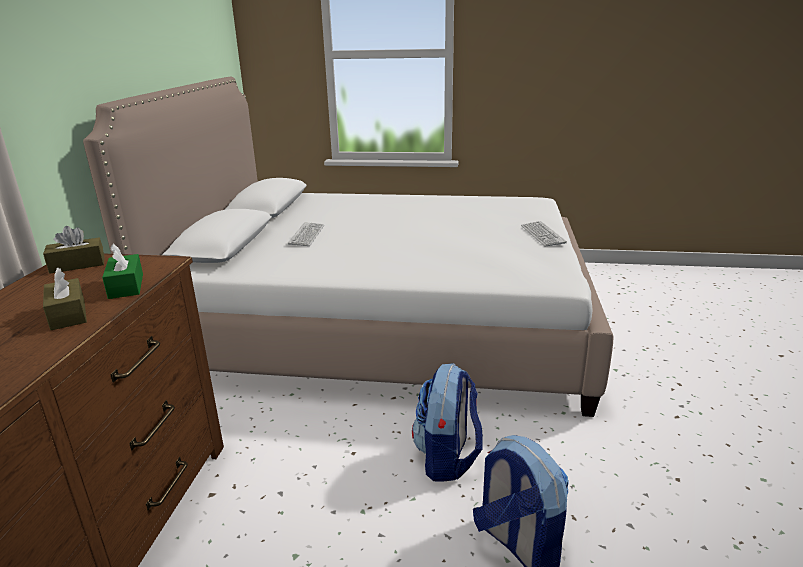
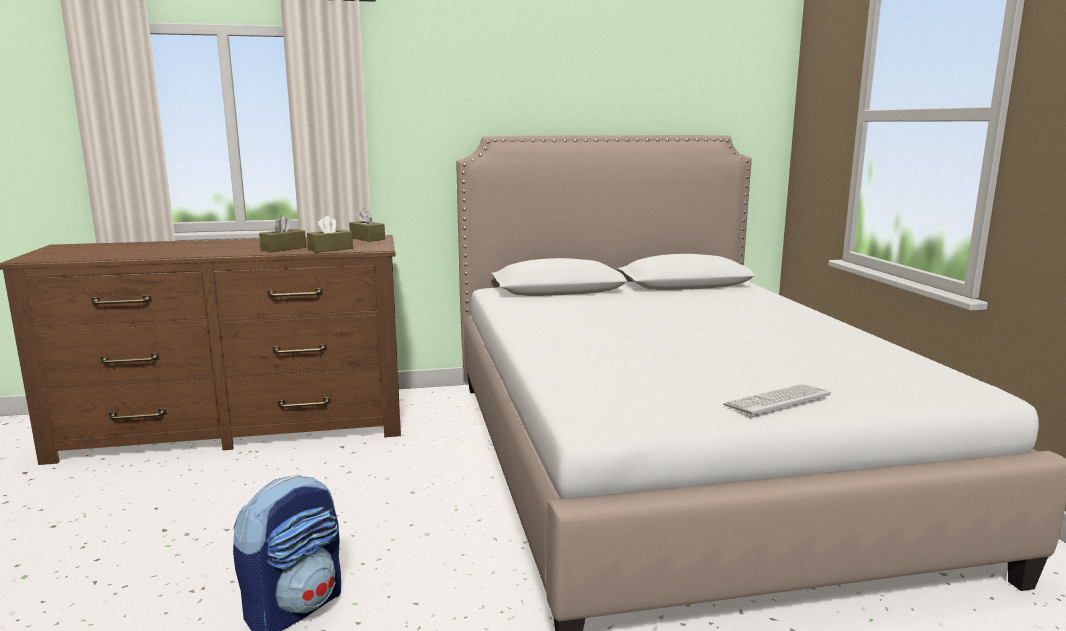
camera: 70 degrees right, 10 degrees down
(126, 286) = (330, 249): green tissue box -> brown tissue box
(307, 235) = (618, 306): keyboard -> none
(447, 458) = (421, 545): backpack -> none

